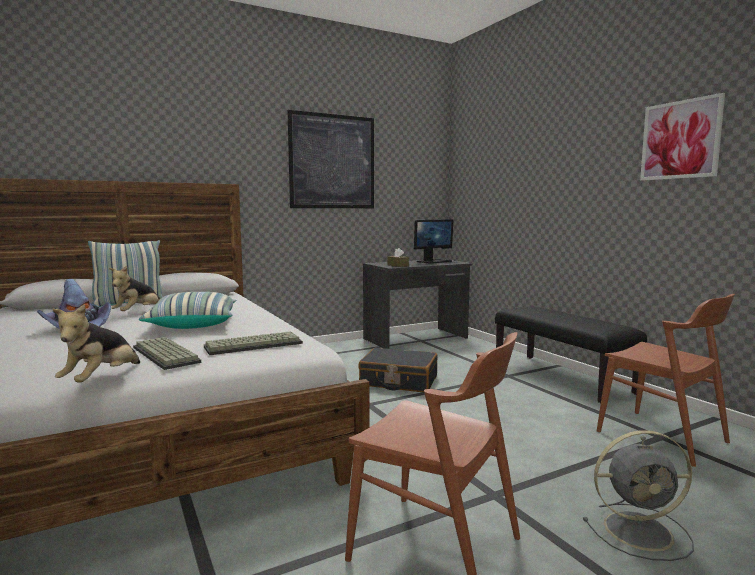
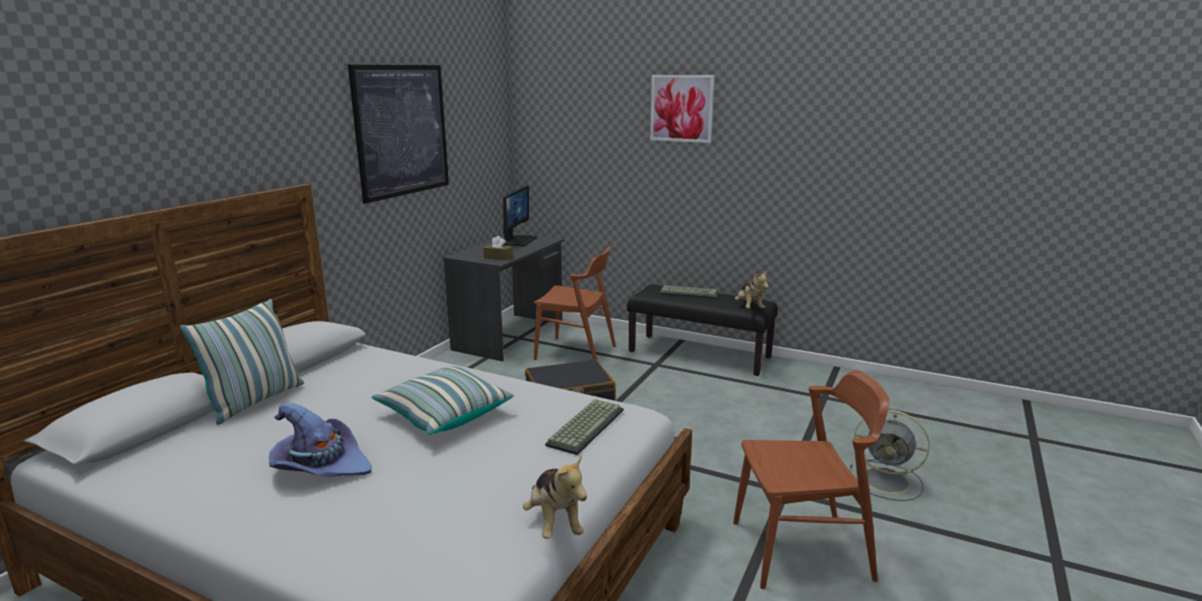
camera: 35 degrees left, 10 degrees up
(138, 313) = (319, 415): plush toy -> plush toy (749, 307)
(167, 355) = (534, 468): keyboard -> keyboard (689, 293)
(641, 531) = (887, 481): grey fan -> grey fan turned 60 degrees clockwise
(662, 436) = (824, 396): brown chair -> brown chair (576, 352)
(680, 140) = (807, 130): picture -> picture (681, 108)

